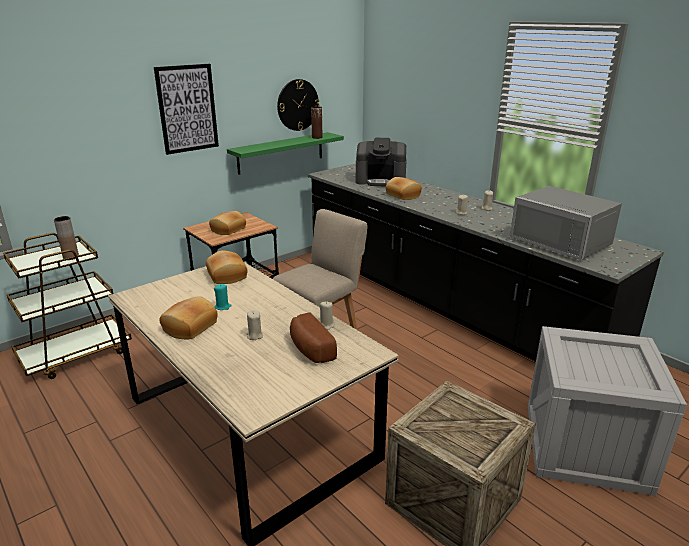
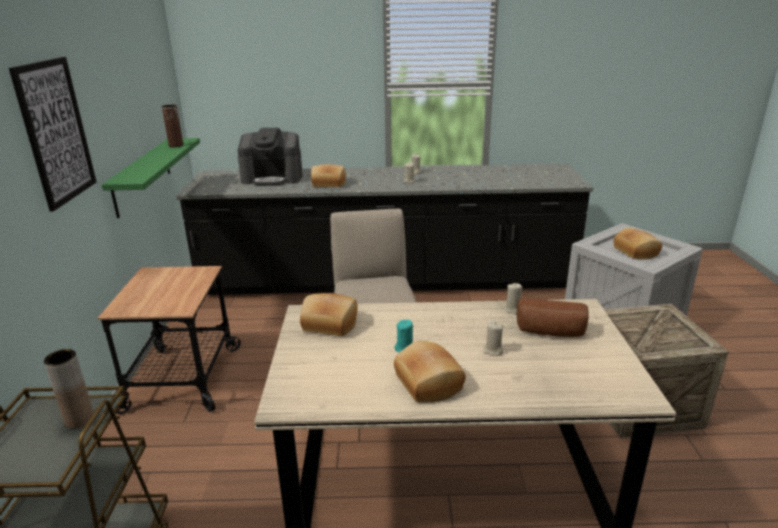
camera: 50 degrees left, 0 degrees up
(229, 230) = (171, 292): bread -> bread (636, 252)
(297, 105) = (141, 107): wall clock -> none
(381, 180) = (273, 178): coffee machine -> coffee machine turned 45 degrees clockwise
(564, 241) = (515, 176): grey microwave -> none

